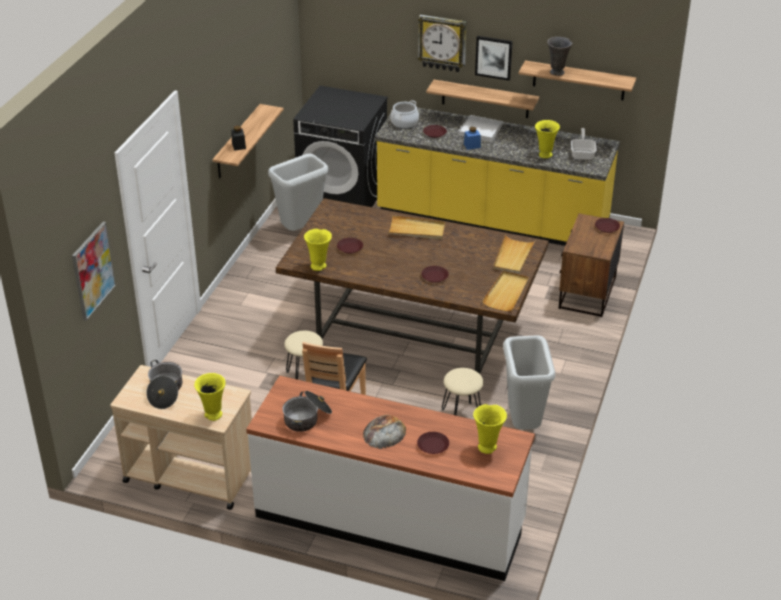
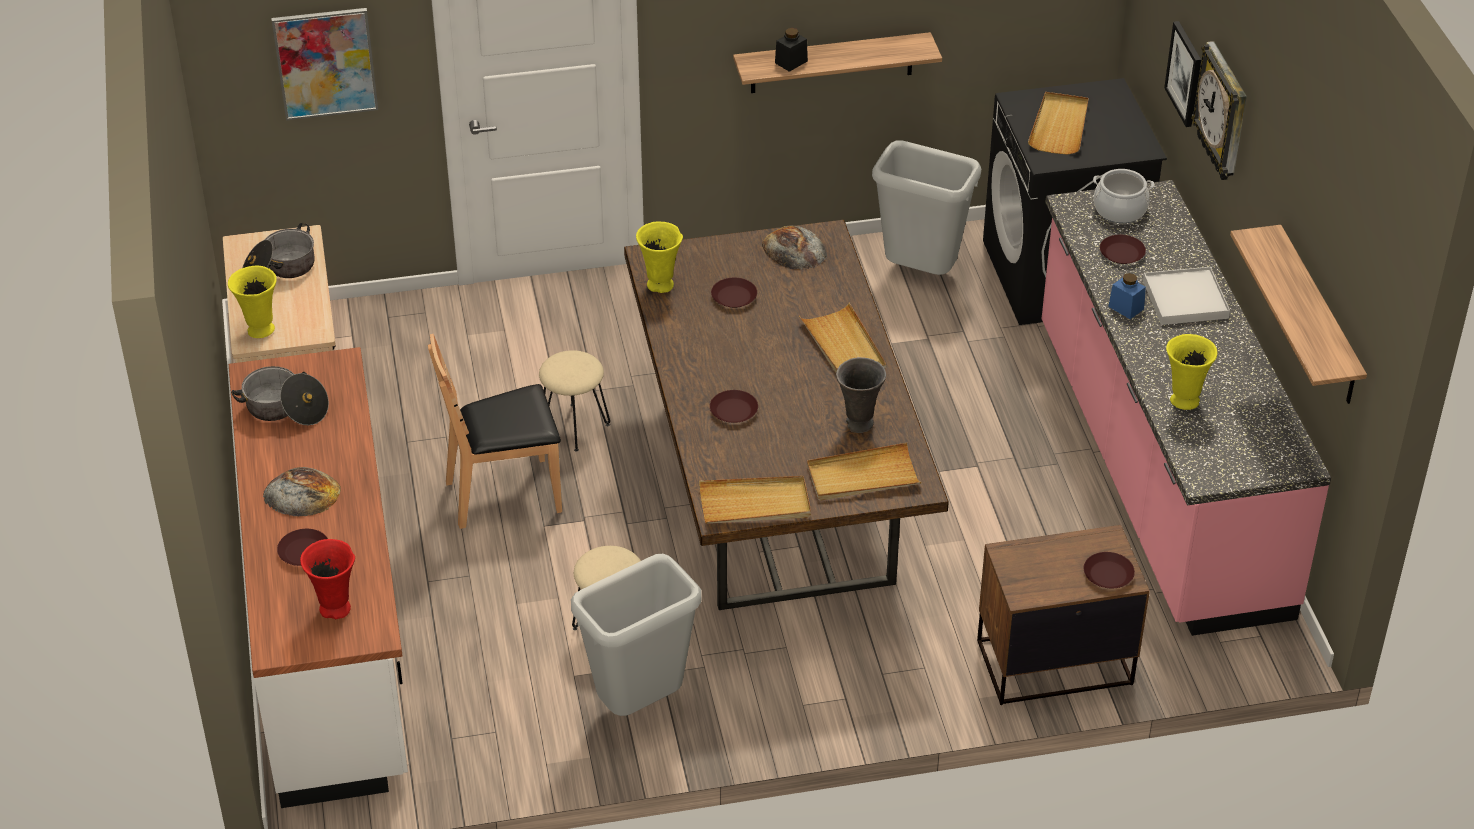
camera: 60 degrees right, 5 degrees up
(332, 219) = (794, 250): none -> bread
(336, 112) = (1059, 126): none -> beige tray
(485, 99) = (1240, 256): shelf -> none
(488, 447) = (335, 609): yellow vase -> red vase
(492, 220) = (1158, 469): yellow counter -> pink counter
(493, 57) = (1258, 188): picture -> picture (1185, 73)
(557, 73) = (1275, 275): grey vase -> grey vase (858, 424)
(582, 153) = (1237, 444): frying pan -> none

